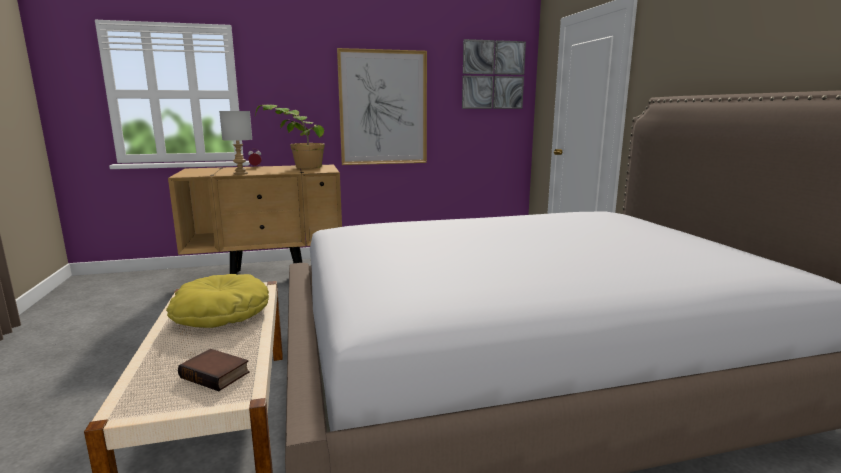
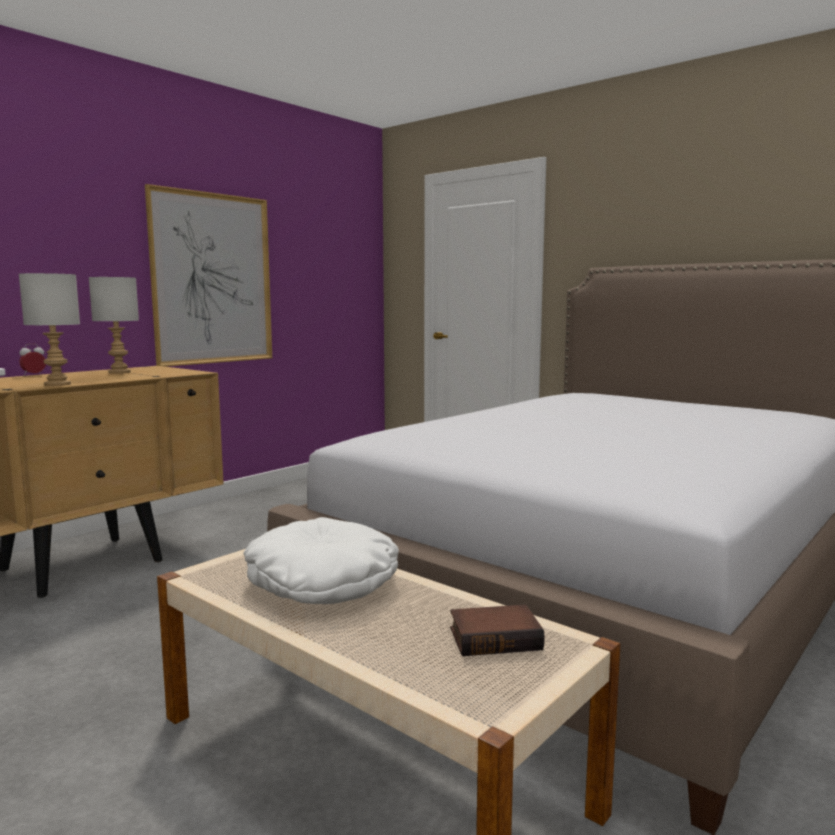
camera: 35 degrees left, 5 degrees down
(223, 314) = (325, 582): yellow pillow -> white pillow
(295, 168) = (120, 372): potted plant -> grey table lamp
(493, 75) = (340, 239): picture -> none

